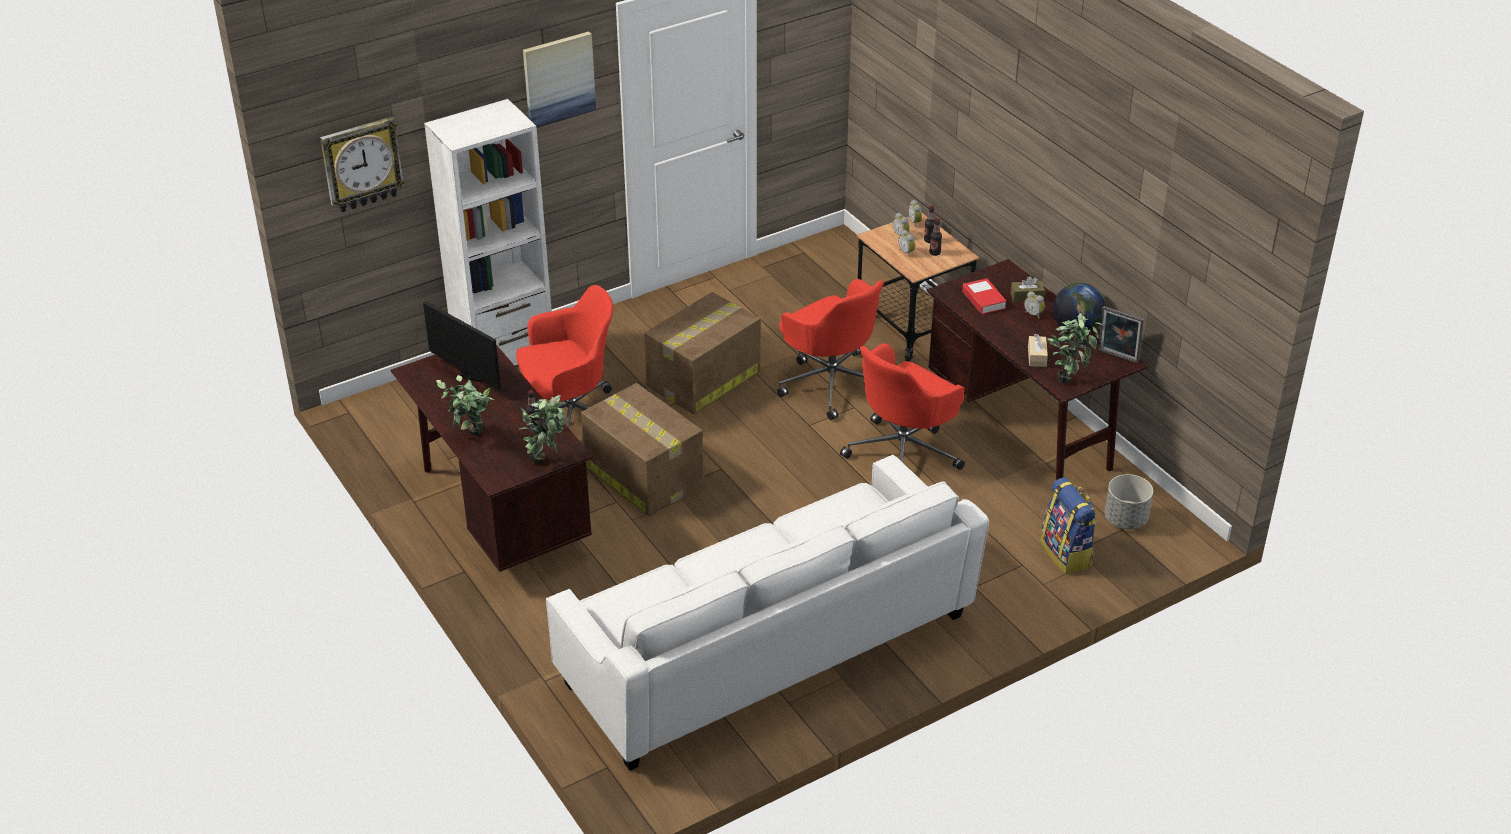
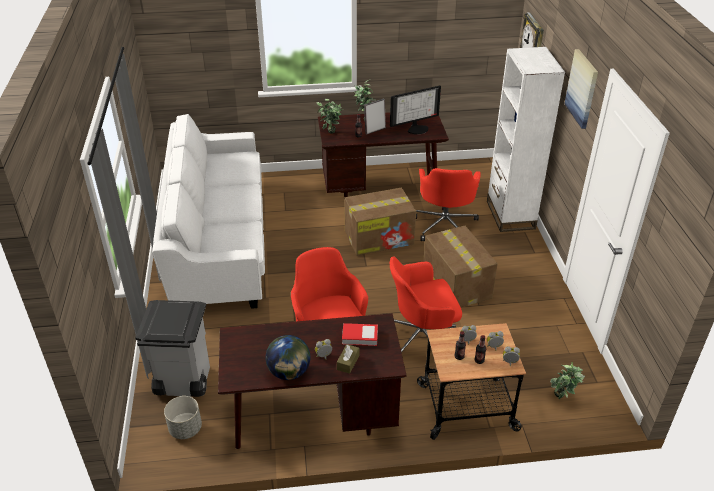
camera: 115 degrees right, 0 degrees up
(1037, 357) = (274, 336): beige tissue box -> none
(1067, 554) = (182, 382): backpack -> grey trash can
(1069, 377) = (240, 342): potted plant -> potted plant (562, 399)
(1117, 357) = (240, 379): picture frame -> picture frame (374, 130)

